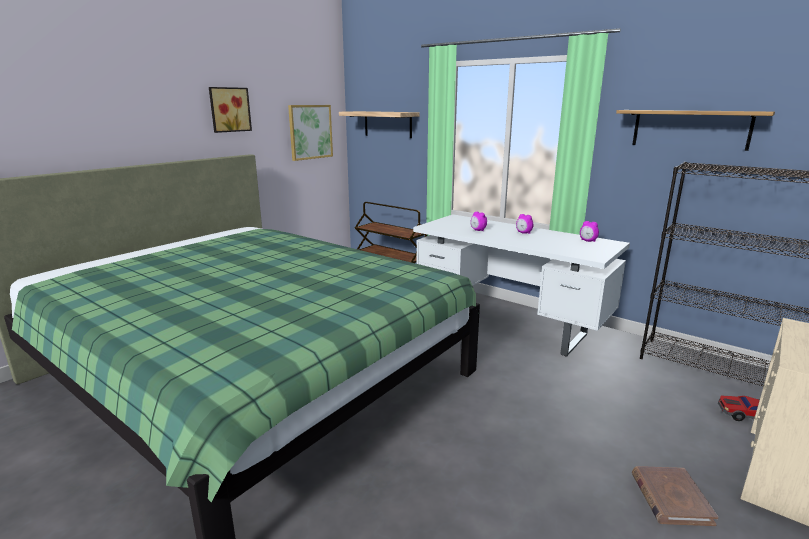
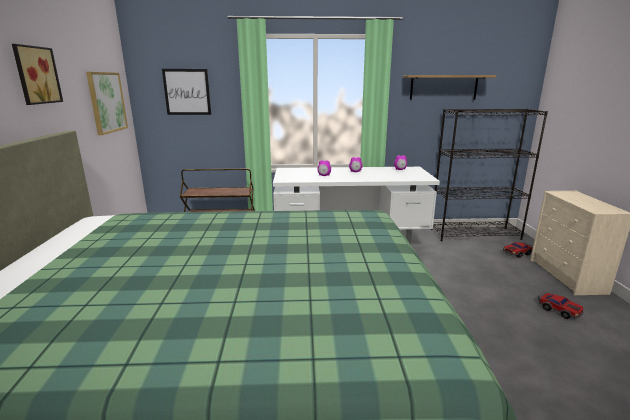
camera: 40 degrees left, 0 degrees up
(388, 124) = (187, 92): shelf -> picture
(670, 498) = (559, 310): brown book -> toy car

